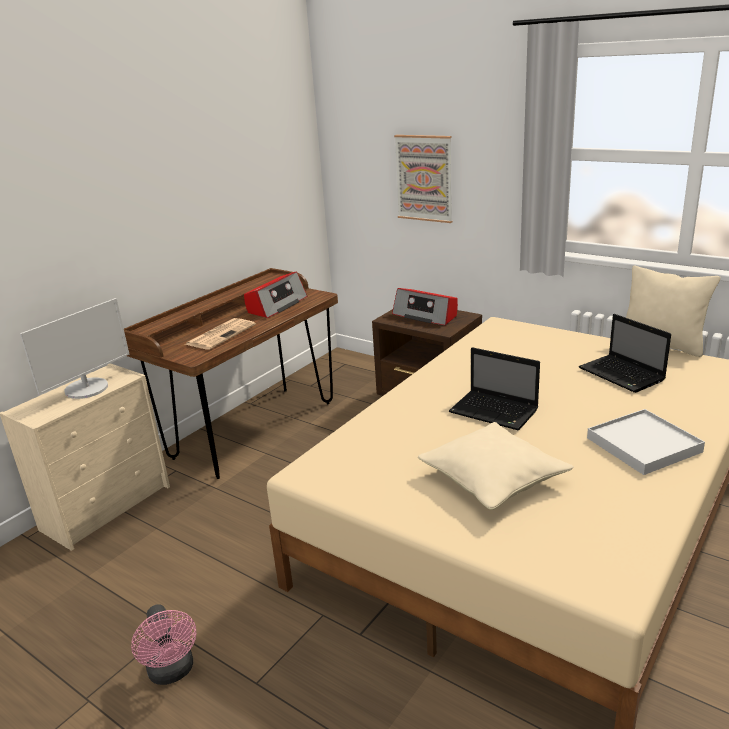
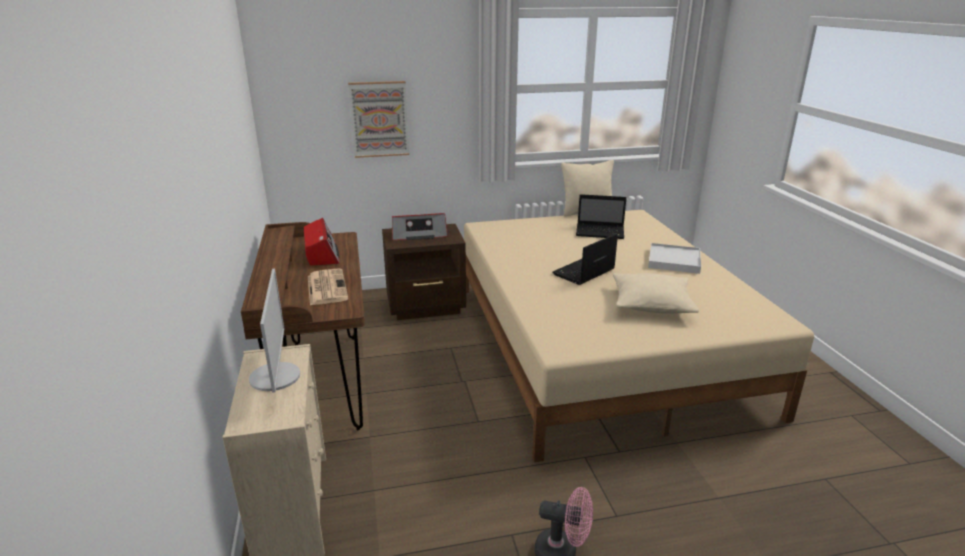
camera: 50 degrees left, 0 degrees up
(495, 412) = (583, 272): laptop -> laptop turned 150 degrees clockwise

